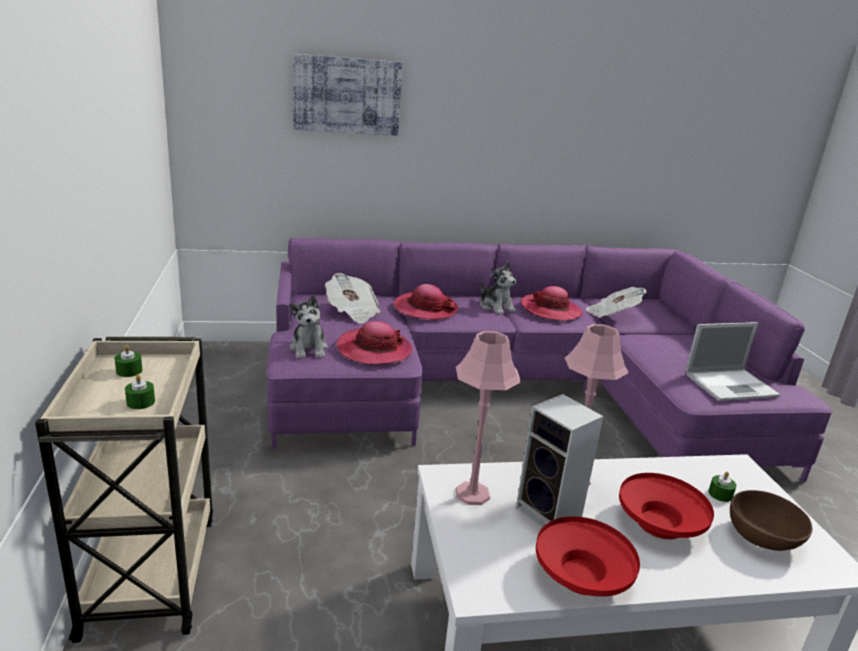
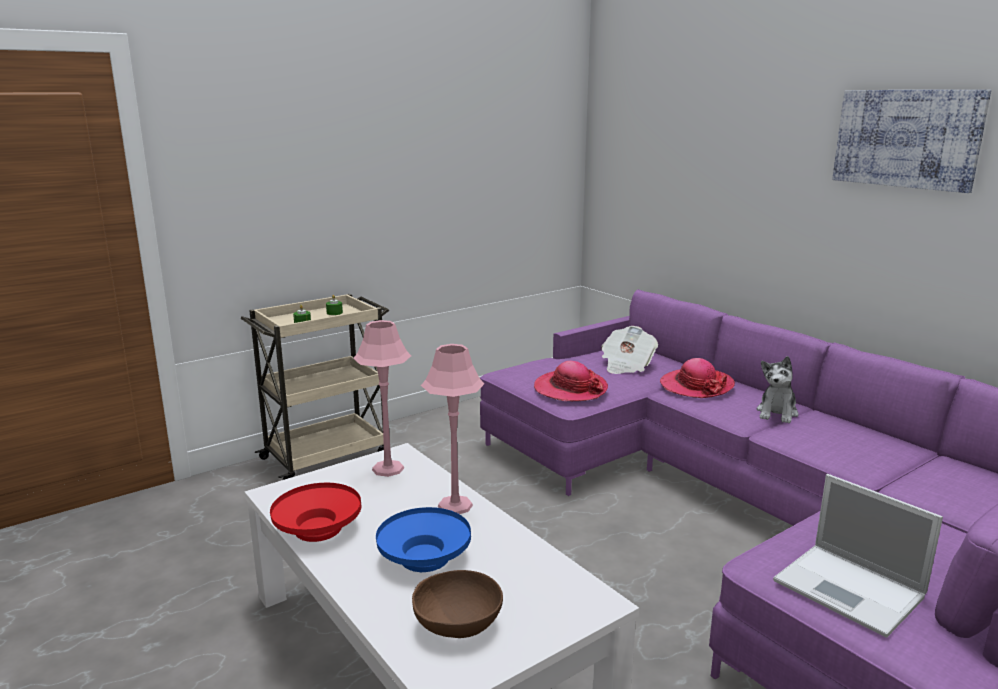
camera: 65 degrees right, 5 degrees down
(309, 349) = (533, 371): plush toy -> none
(347, 95) = (707, 153): picture -> picture (906, 138)
(550, 310) = (835, 439): hat -> none
(551, 514) = (390, 504): speaker -> none
(612, 315) = (916, 477): newspaper -> none
(660, 523) = (424, 558): red bowl -> blue bowl
(720, 494) = (516, 591): green candle -> none

